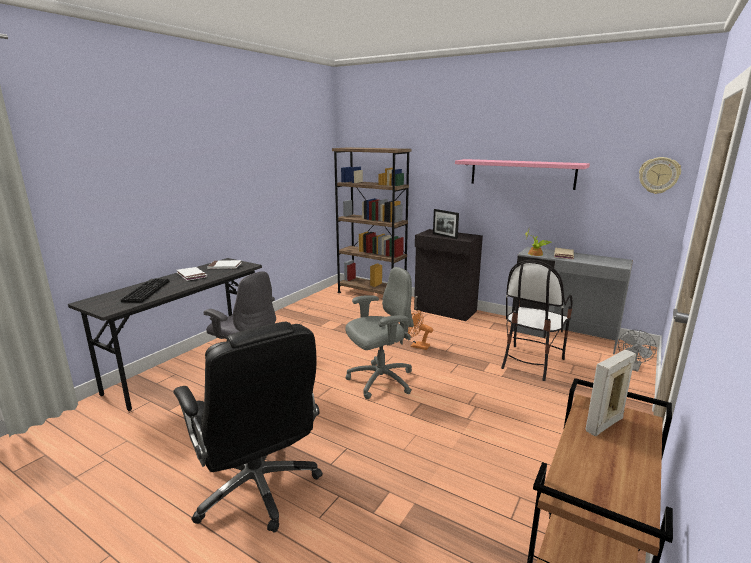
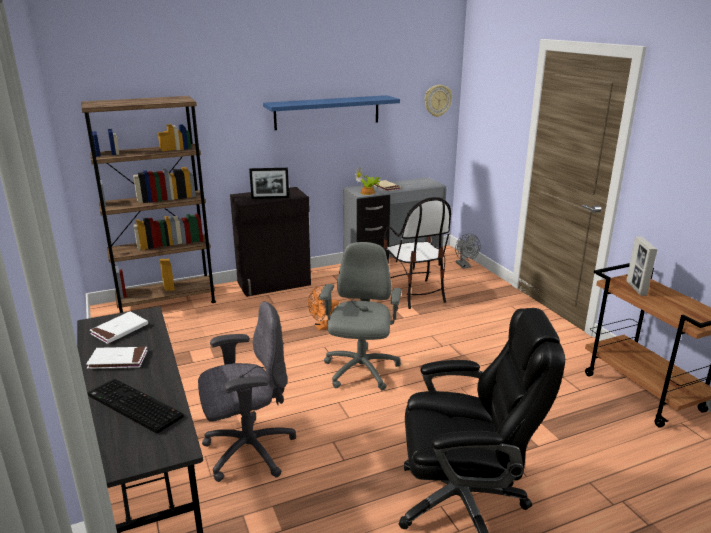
camera: 55 degrees left, 5 degrees up
(521, 173) = (327, 112): pink shelf -> blue shelf

